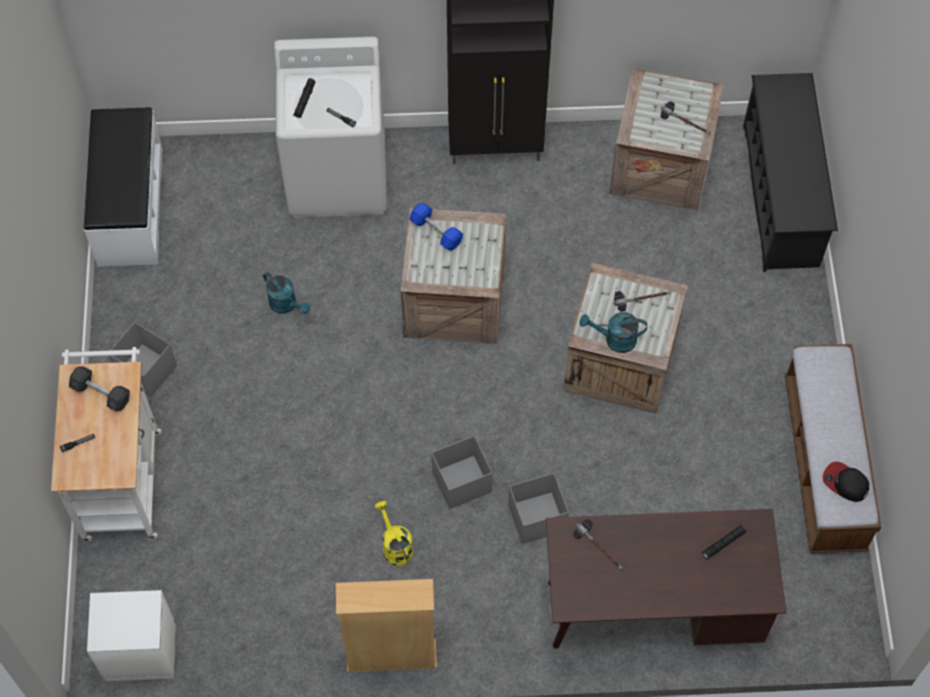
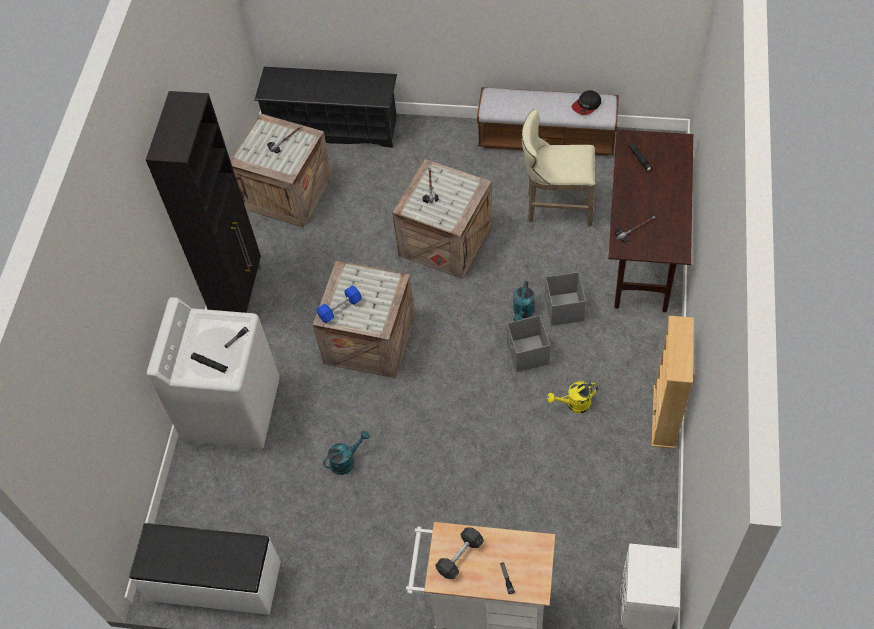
camera: 75 degrees left, 5 degrees down
(146, 369) = (384, 579): grey storage box -> none
(614, 339) = (460, 207): turquoise watering can -> turquoise watering can (523, 312)
(703, 489) = (555, 207): none -> beige stool

